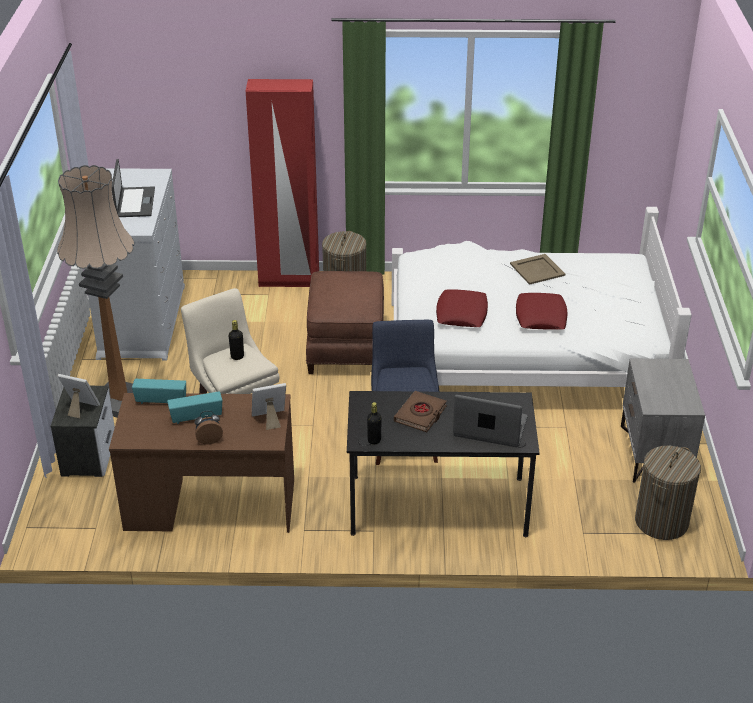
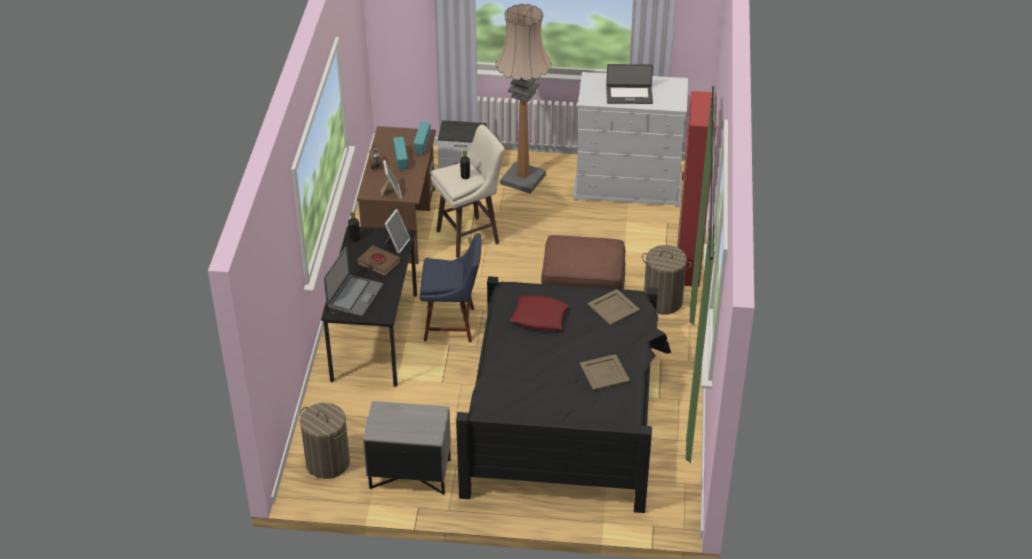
camera: 95 degrees right, 5 degrees up
(80, 408) = (458, 131): picture frame -> picture frame (397, 244)
(437, 267) = (613, 308): none -> beige tray
(521, 353) = (563, 409): white bed -> black bed
(541, 317) = (528, 366): red pillow -> none

